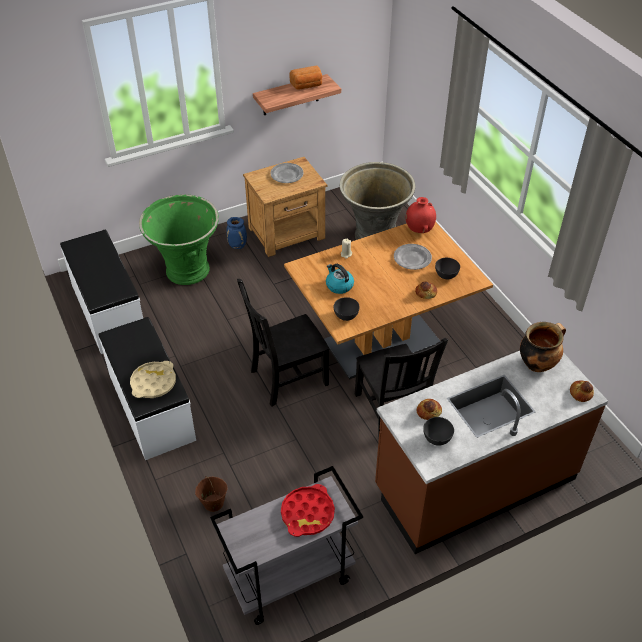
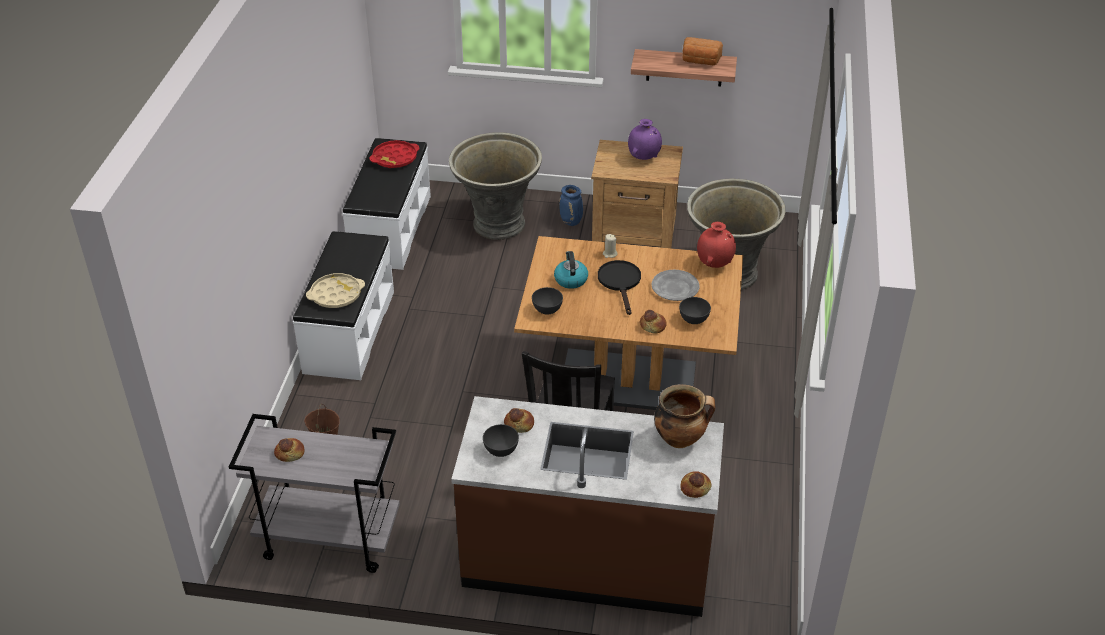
camera: 35 degrees right, 5 degrees down
(186, 271) = (497, 224): green planter -> grey planter
(265, 531) = (290, 453): none -> bread
(286, 175) = (644, 157): grey plate -> purple vase
(286, 378) = (496, 368): black chair -> none
(307, 513) = (339, 459): red tray -> red tray (395, 158)
(374, 272) = (620, 283): none -> black frying pan

